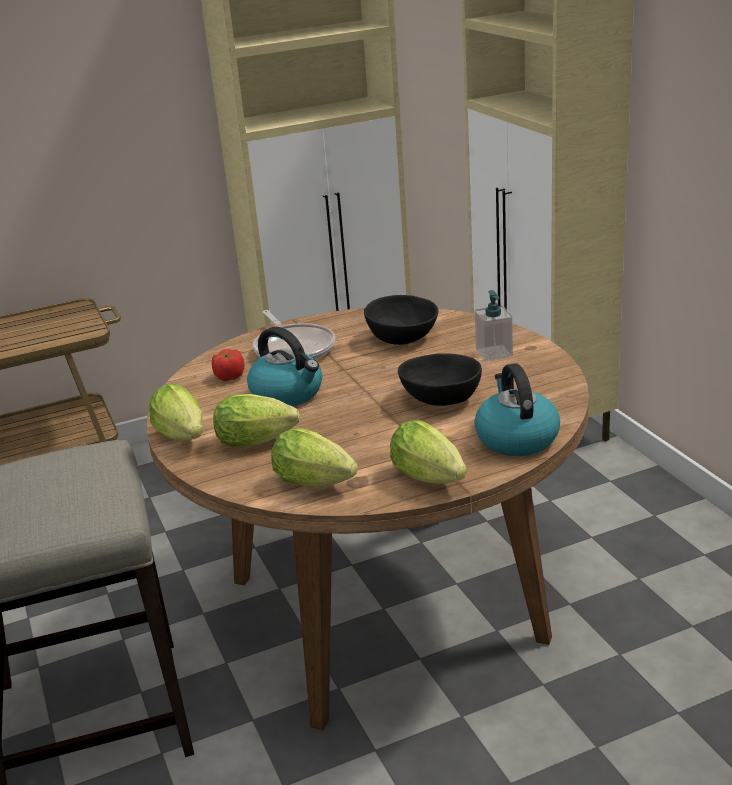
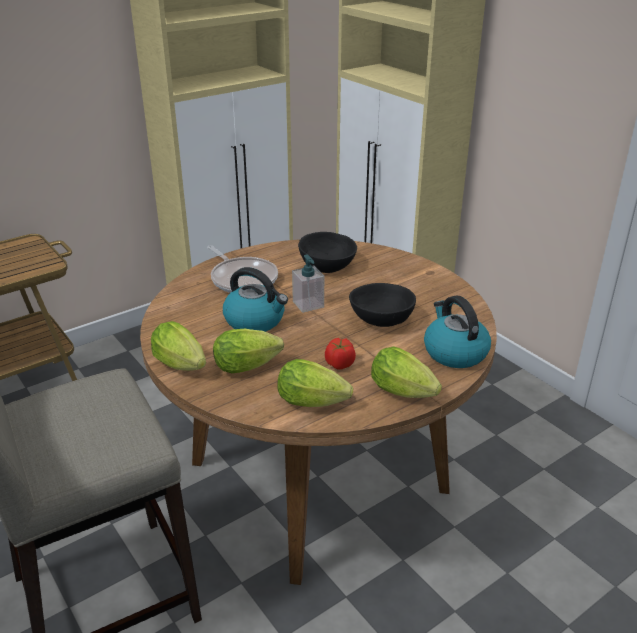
camera: 15 degrees left, 5 degrees up
(229, 377) = (199, 306): tomato -> tomato (339, 364)
(494, 353) = (404, 278): soap dispenser -> soap dispenser (308, 304)

